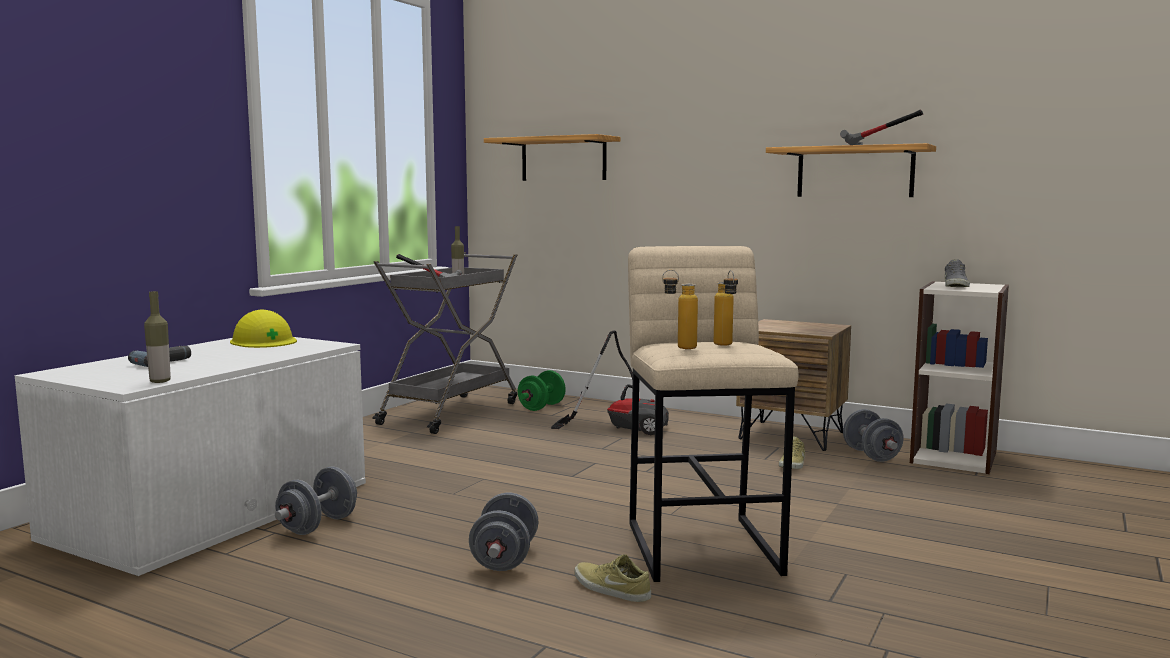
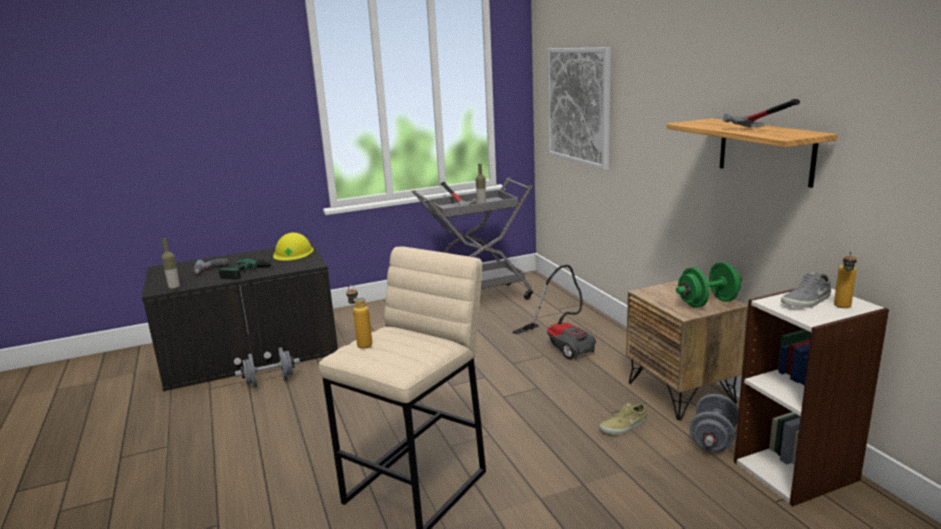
camera: 40 degrees right, 10 degrees up
(214, 509) = (251, 352): white cabinet -> black cabinet
(253, 358) = (251, 272): none -> power drill
(504, 558) = (304, 446): grey dumbbell -> none
(541, 407) = (541, 307): green dumbbell -> green dumbbell (707, 303)
(563, 159) = (578, 106): shelf -> picture
(610, 589) = (312, 497): beige shoe -> none
(725, 345) = (398, 349): bottle -> bottle (842, 308)

